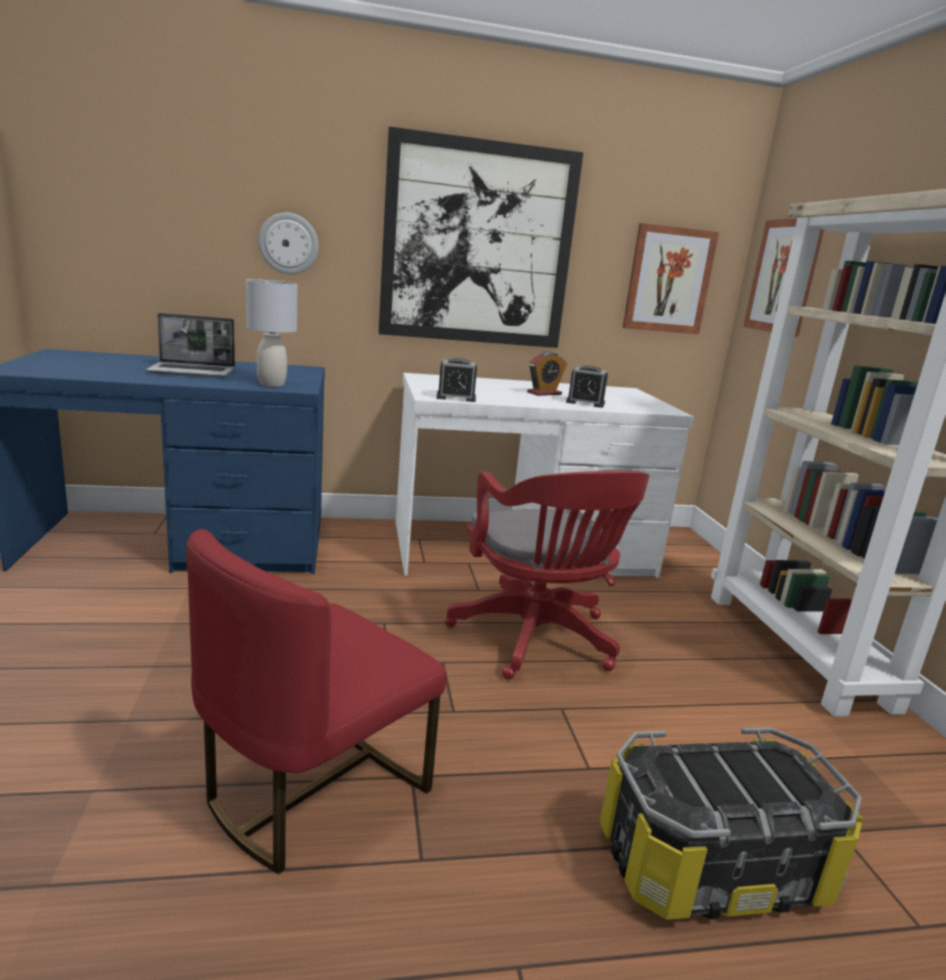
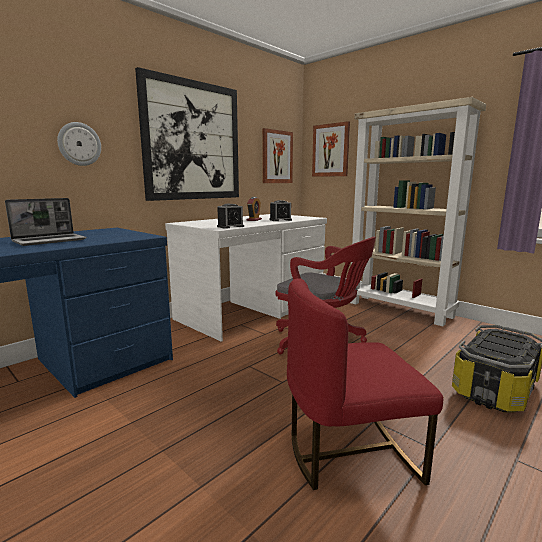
camera: 35 degrees left, 5 degrees down
(271, 384) = (124, 237): grey table lamp -> none
(312, 789) = (350, 452): red chair -> red chair turned 75 degrees clockwise

